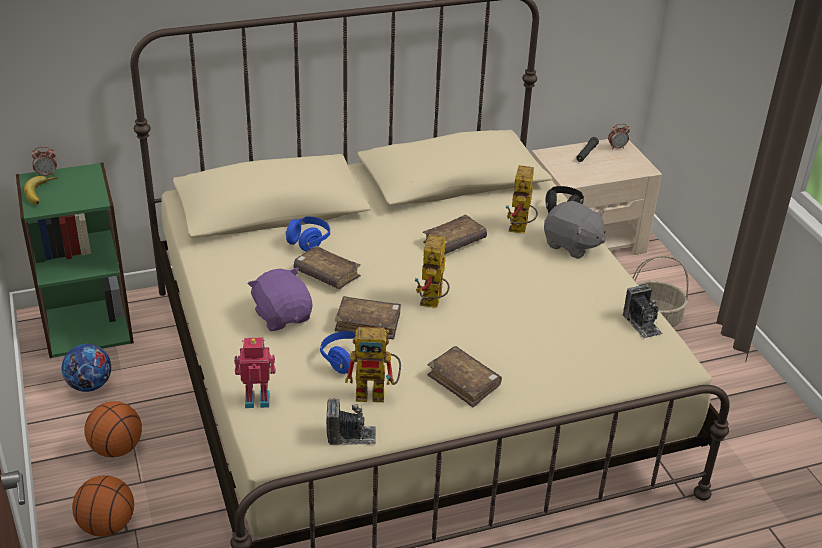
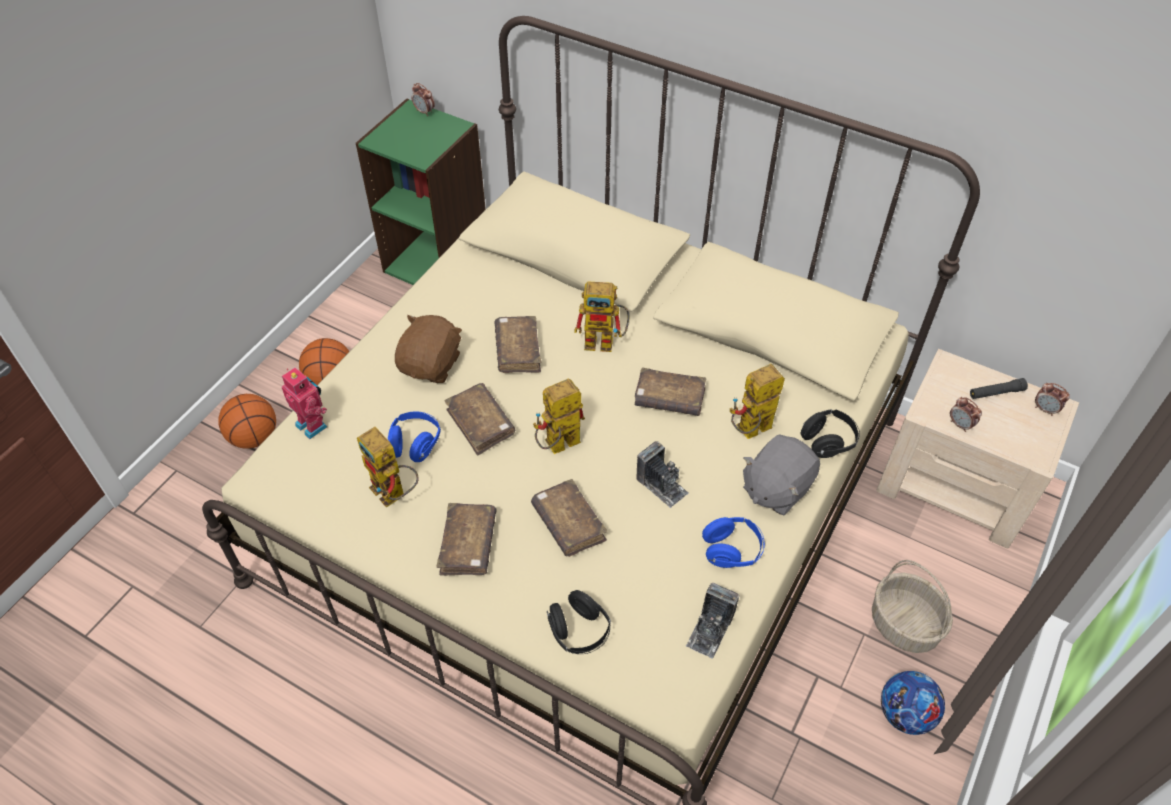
camera: 50 degrees right, 15 degrees up
(42, 193) = (399, 128): banana -> none
(89, 385) = (378, 314): football -> football (905, 714)
(283, 316) = (431, 365): purple plush toy -> brown plush toy
(308, 242) = (550, 307): blue headphones -> blue headphones (731, 550)
(351, 435) = (323, 516): camera -> camera (661, 485)
(372, 238) = (605, 341): none -> toy robot
(500, 332) = (568, 523): none -> brown book
(572, 245) = (775, 488): grey plush toy -> grey plush toy turned 45 degrees clockwise
(586, 373) = (579, 631): none -> black headphones
(592, 176) = (960, 425): none -> alarm clock

